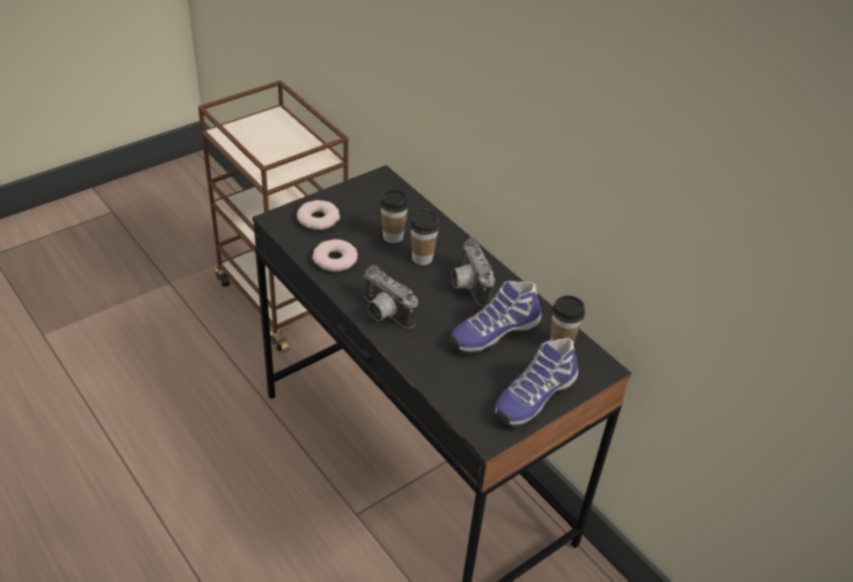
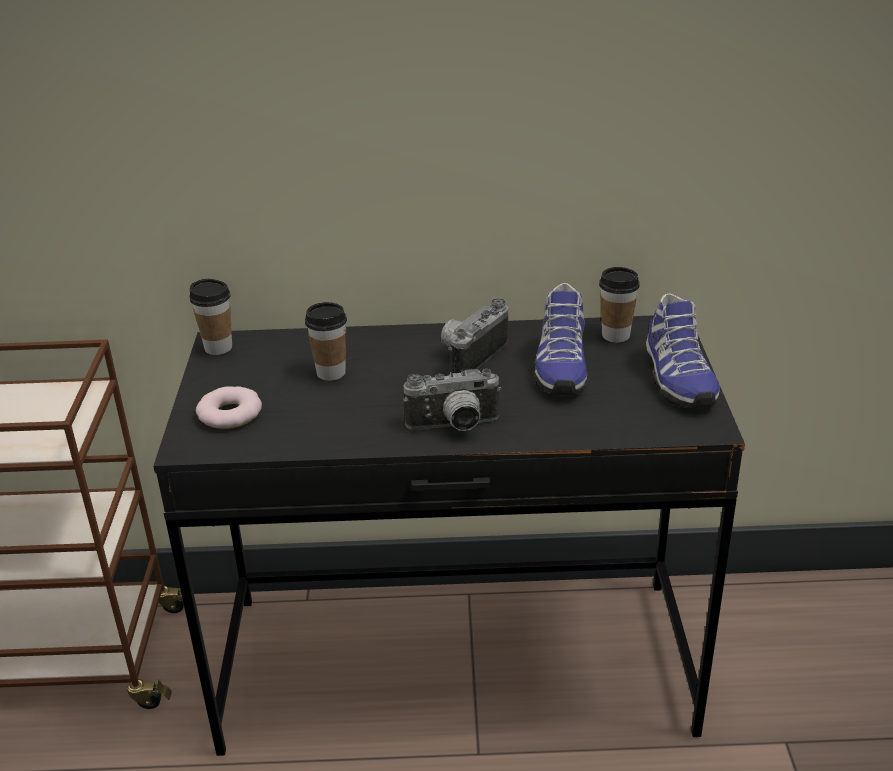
camera: 50 degrees left, 10 degrees down
(335, 260) = (320, 428): donut -> none
(422, 258) = (391, 367): cup -> cup (218, 348)
(467, 286) = (470, 355): camera -> camera turned 105 degrees clockwise

